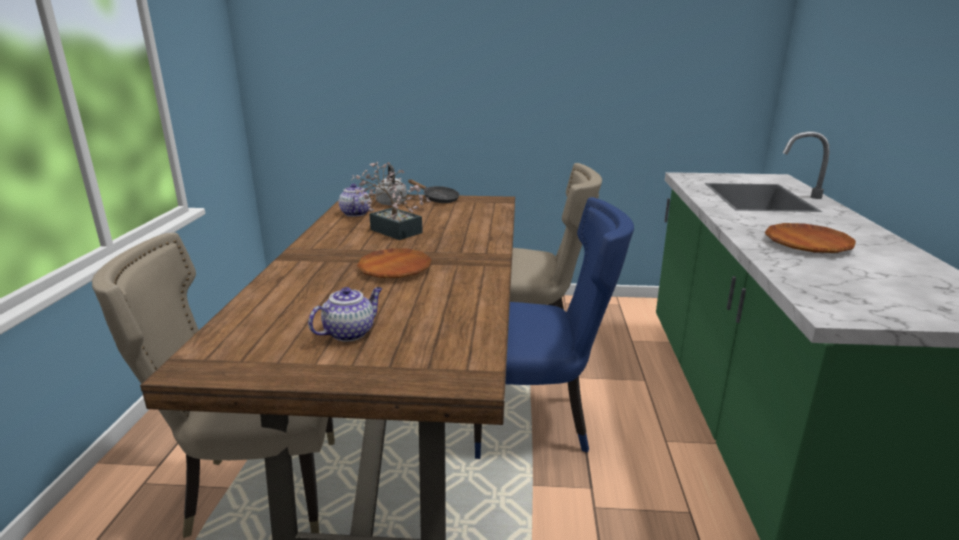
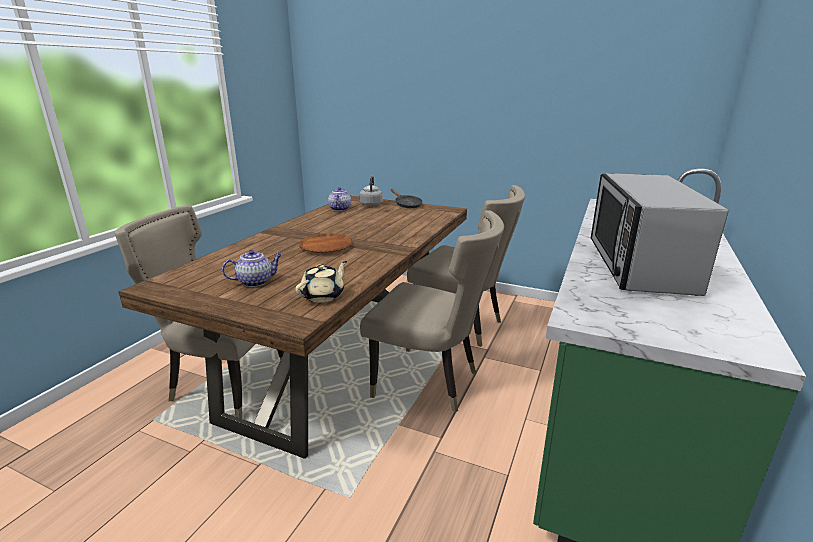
camera: 20 degrees right, 0 degrees up
(392, 229) = (352, 222): potted plant -> none
(466, 336) = (323, 296): none -> beige teapot
(535, 422) = (430, 382): blue chair -> beige chair
(807, 244) = (638, 265): brown plate -> microwave

